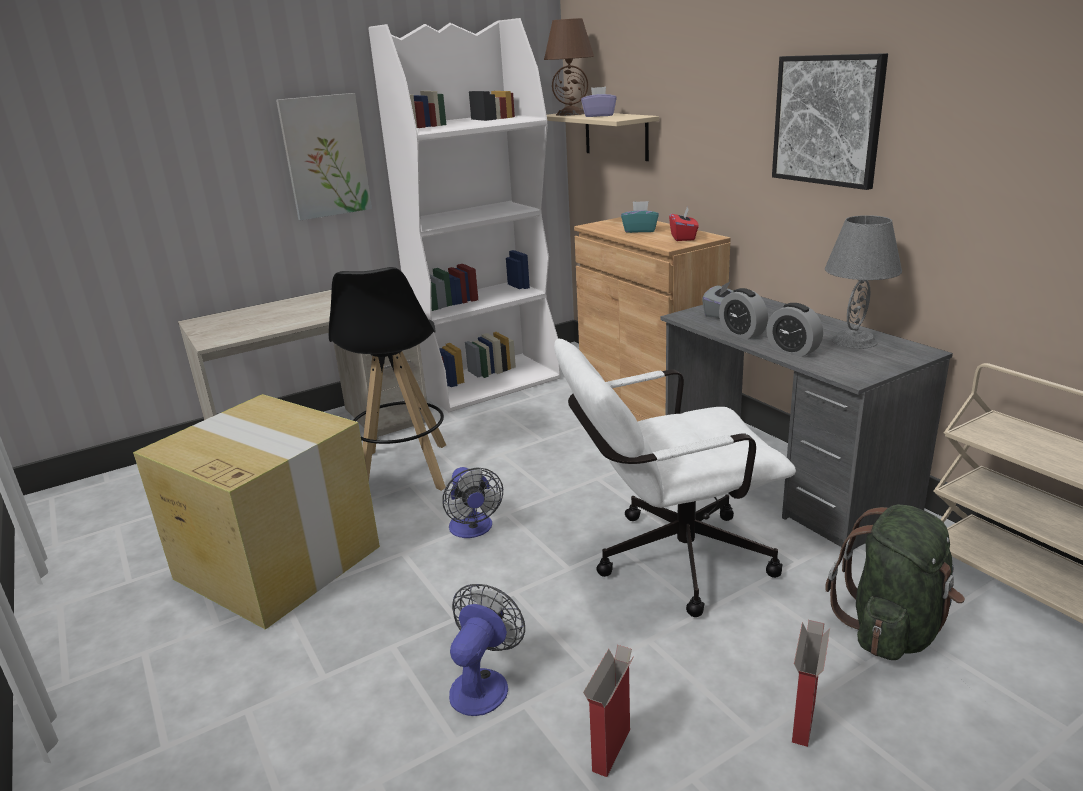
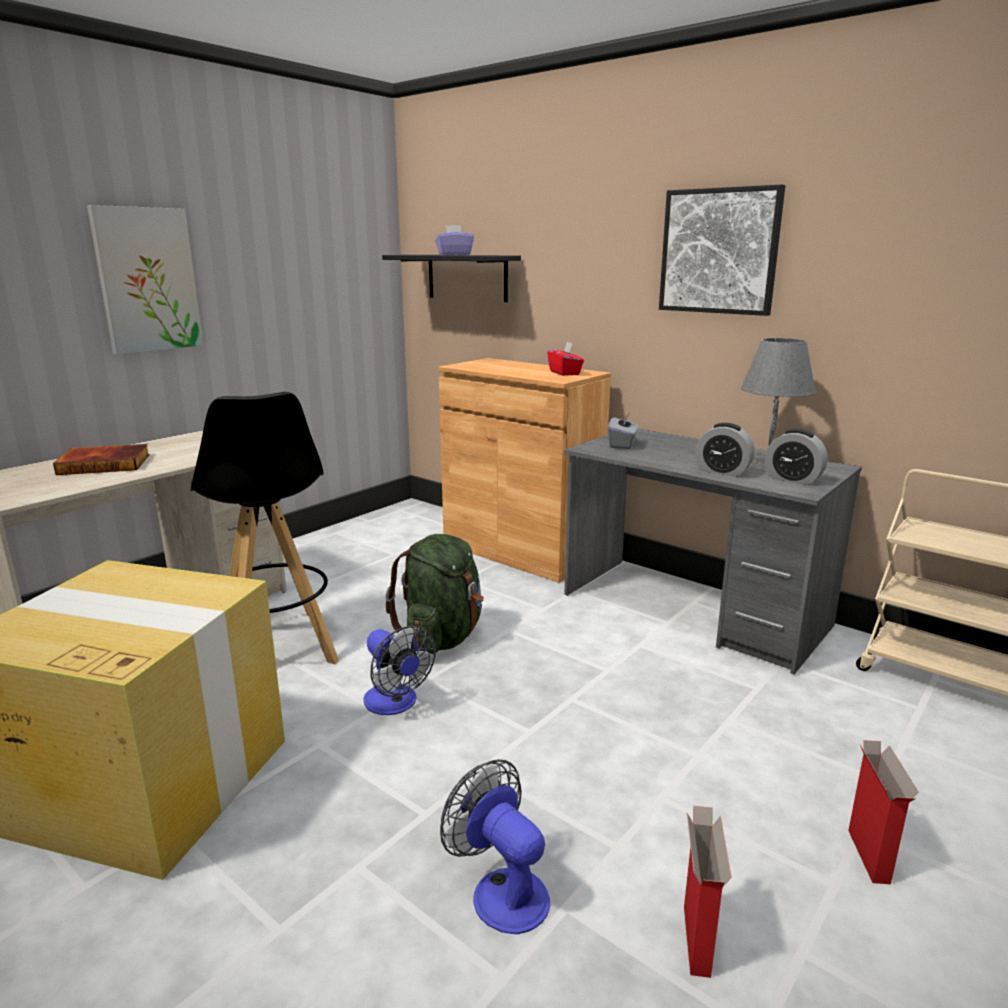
camera: 20 degrees left, 5 degrees down
(285, 312) = (105, 464): none -> book
(483, 683) = (501, 890): fan -> fan turned 45 degrees counterclockwise
(489, 383) = (337, 544): white bookcase -> none
(570, 114) = (417, 254): brown table lamp -> none
(616, 135) = (467, 277): beige shelf -> black shelf
(640, 230) = (513, 368): turquoise tissue box -> none
(668, 560) = (631, 706): white office chair -> none
(742, 333) = (660, 460): alarm clock -> alarm clock (793, 479)
(892, 629) = (882, 741): green backpack -> green backpack (442, 637)

